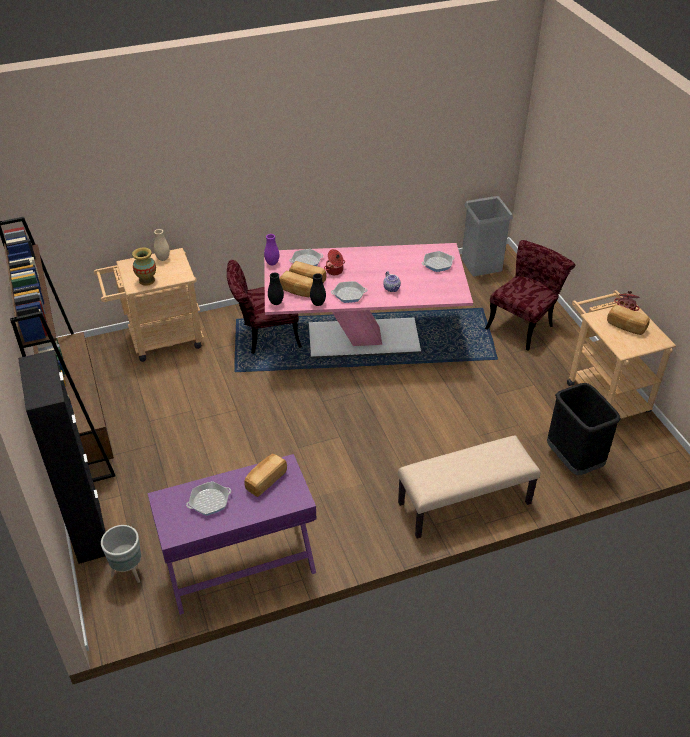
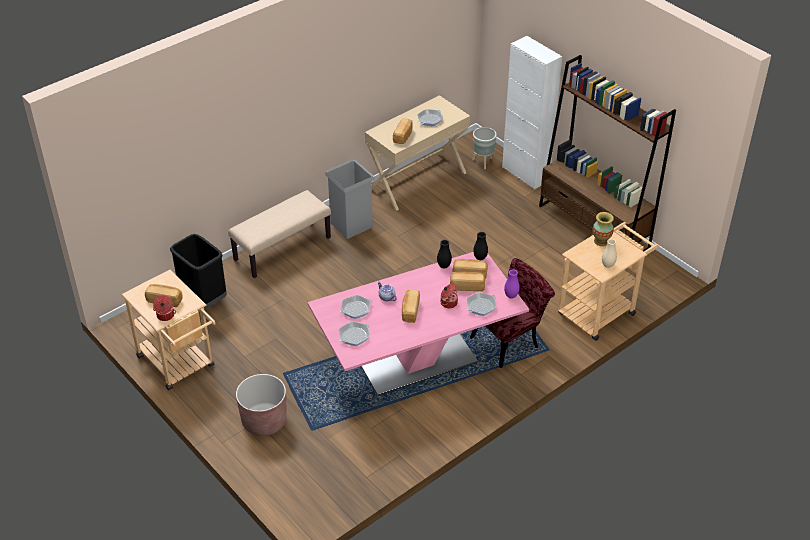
camera: 160 degrees right, 0 degrees up
(89, 532) = (525, 174): black cabinet -> white cabinet
(240, 566) = (417, 180): purple console table -> beige console table
(349, 294) = (422, 282): frying pan -> frying pan (355, 309)
(375, 272) = (410, 311): none -> bread
(481, 264) = (328, 495): grey trash can -> grey trash can (351, 225)
(523, 324) = (264, 421): red chair -> brown planter

